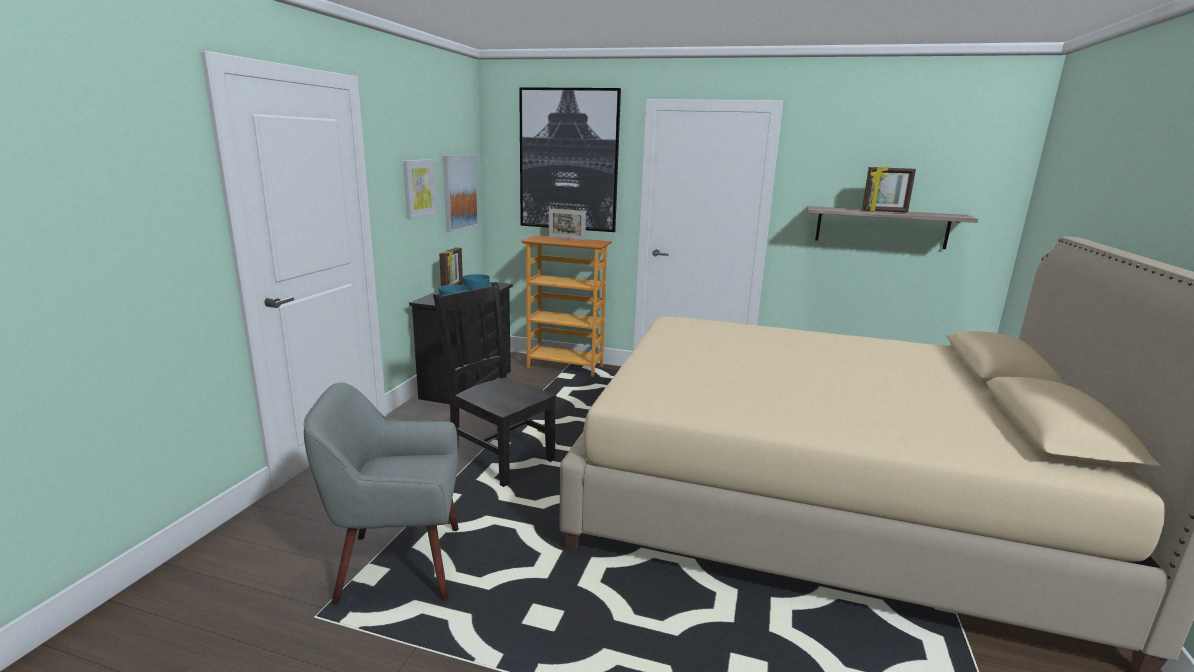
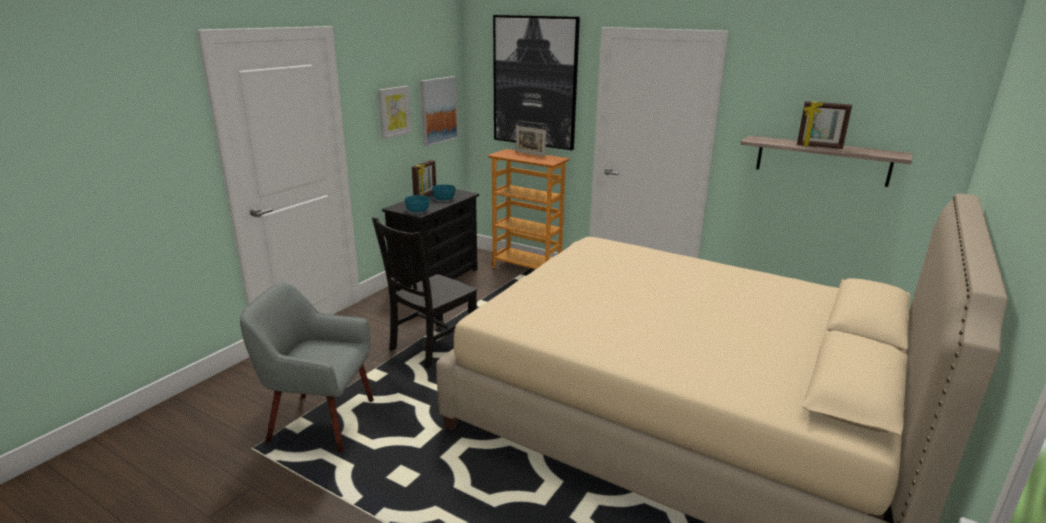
camera: 15 degrees right, 5 degrees up
(499, 457) = (431, 346): black chair -> black chair turned 105 degrees counterclockwise

